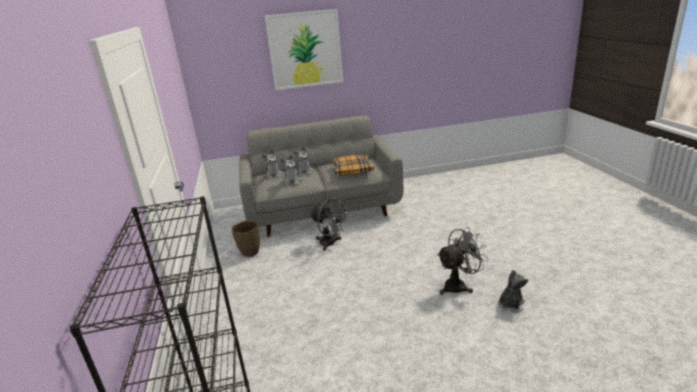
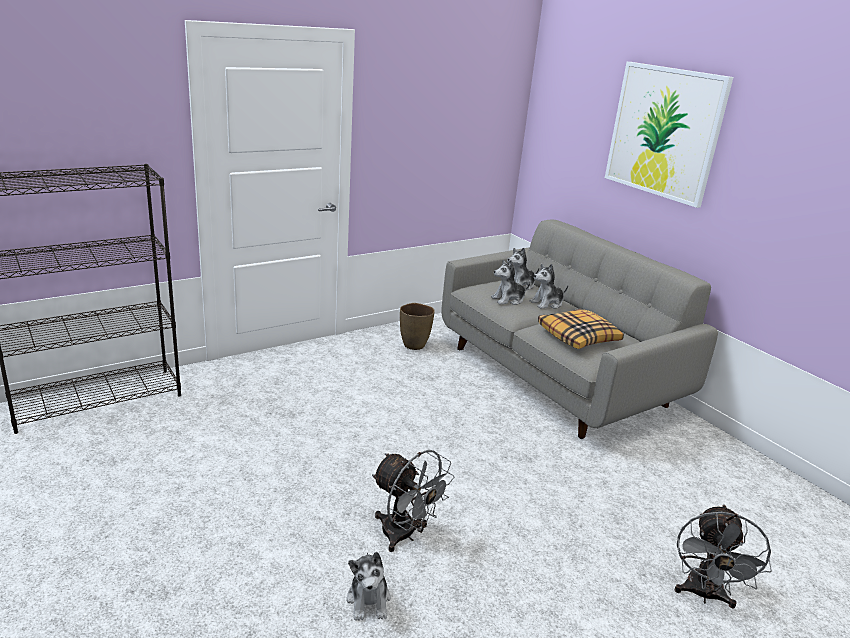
camera: 65 degrees right, 0 degrees up
(331, 244) = (465, 399): grey fan -> grey fan (704, 595)
(510, 305) = (369, 600): plush toy -> plush toy turned 60 degrees clockwise

